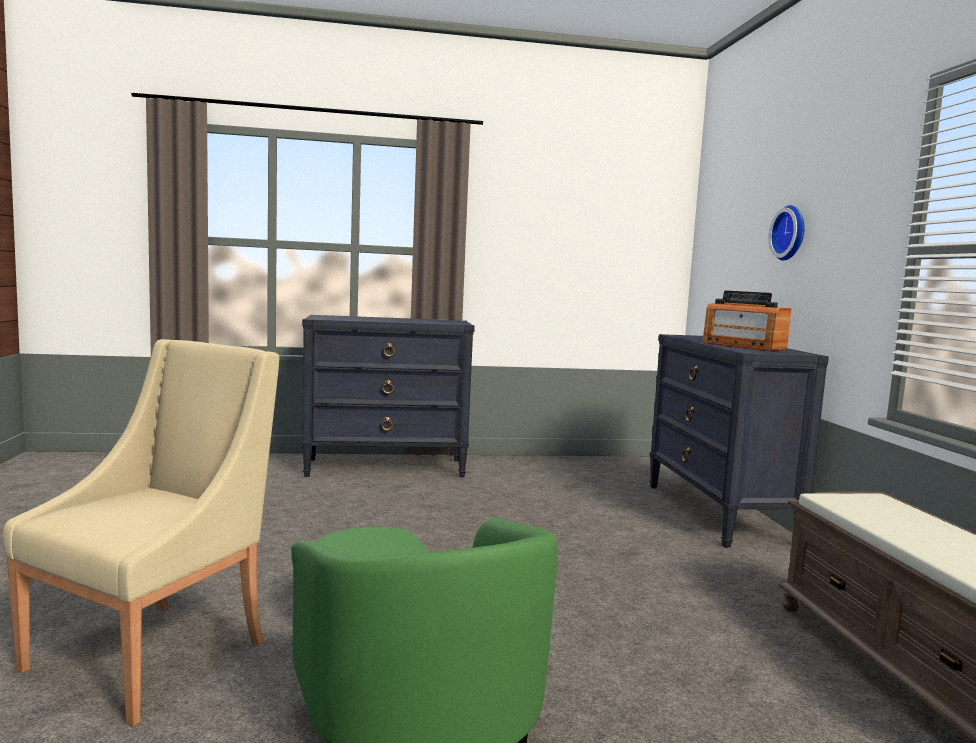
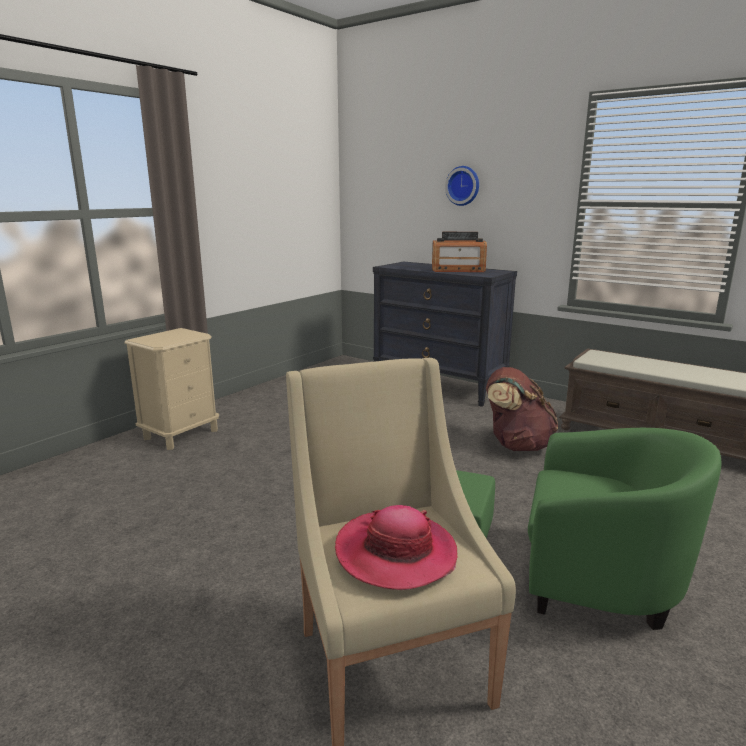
camera: 45 degrees left, 10 degrees up
(121, 511) = (396, 553): none -> hat
(386, 468) = (181, 434): black dresser -> beige nightstand
(669, 593) = (517, 445): none -> brown backpack

